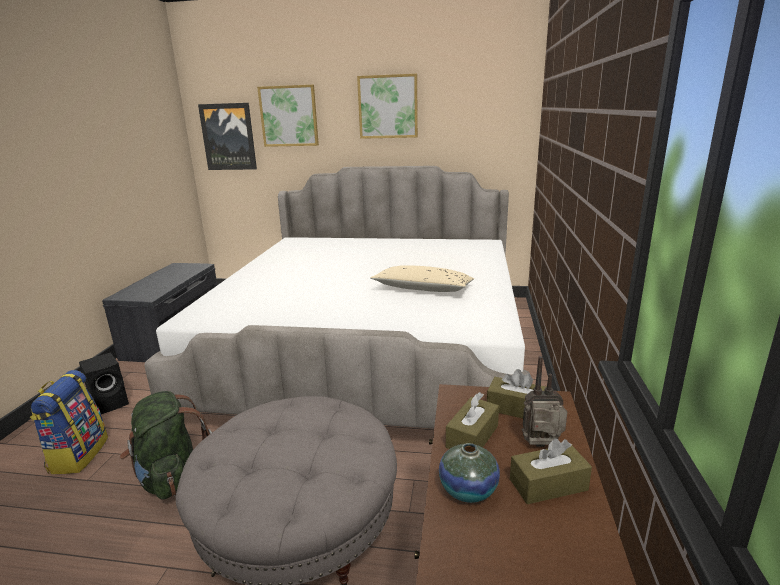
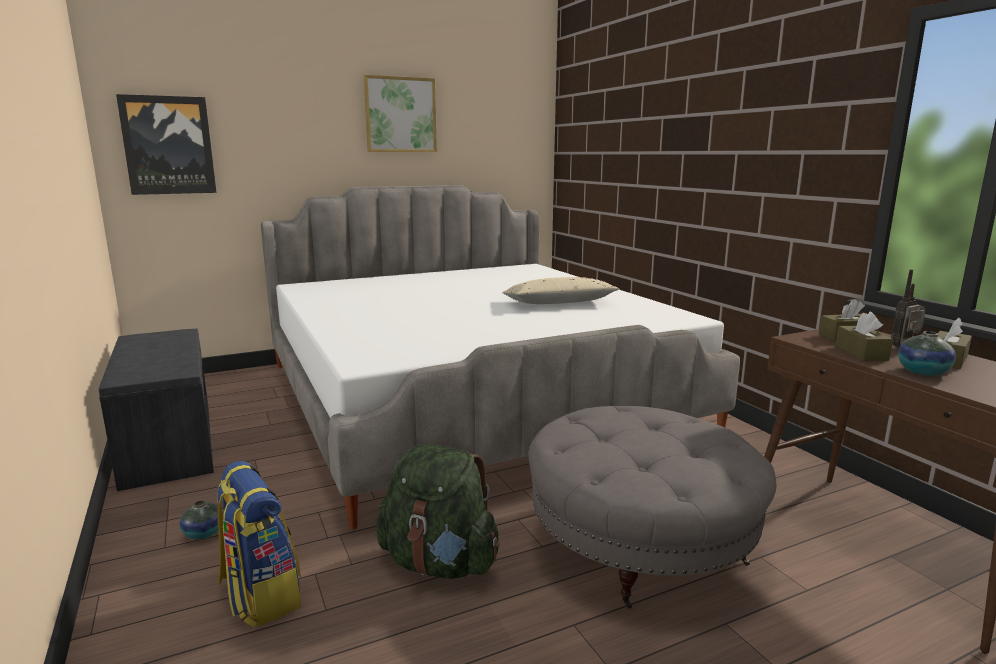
camera: 35 degrees left, 5 degrees down
(111, 403) = (203, 533): black speaker -> vase
(289, 116) = (268, 120): picture -> none

